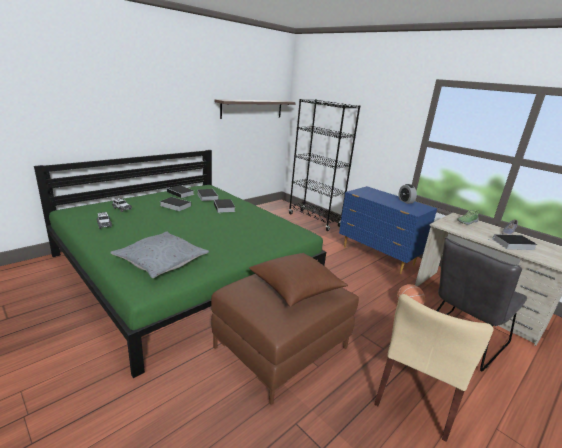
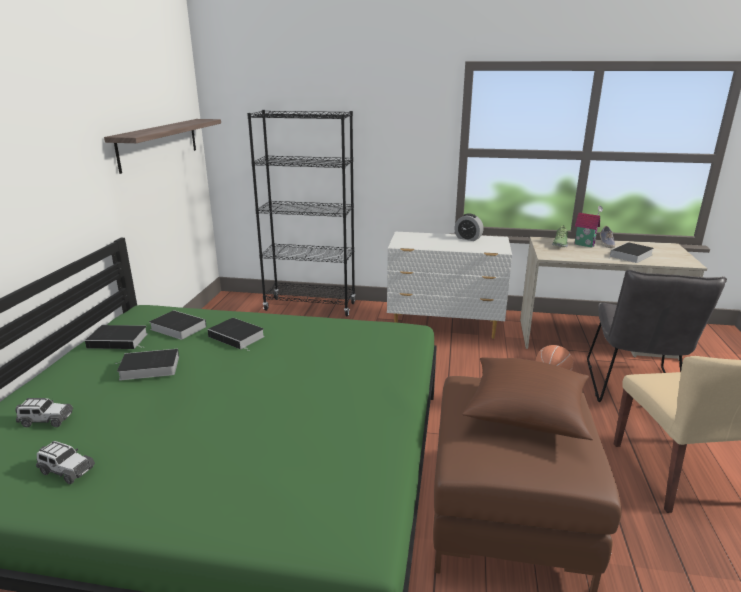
camera: 35 degrees left, 0 degrees up
(161, 261) = (298, 478): grey pillow -> none
(378, 256) = (445, 326): blue dresser -> white dresser
(487, 228) = (584, 244): none -> toy house

